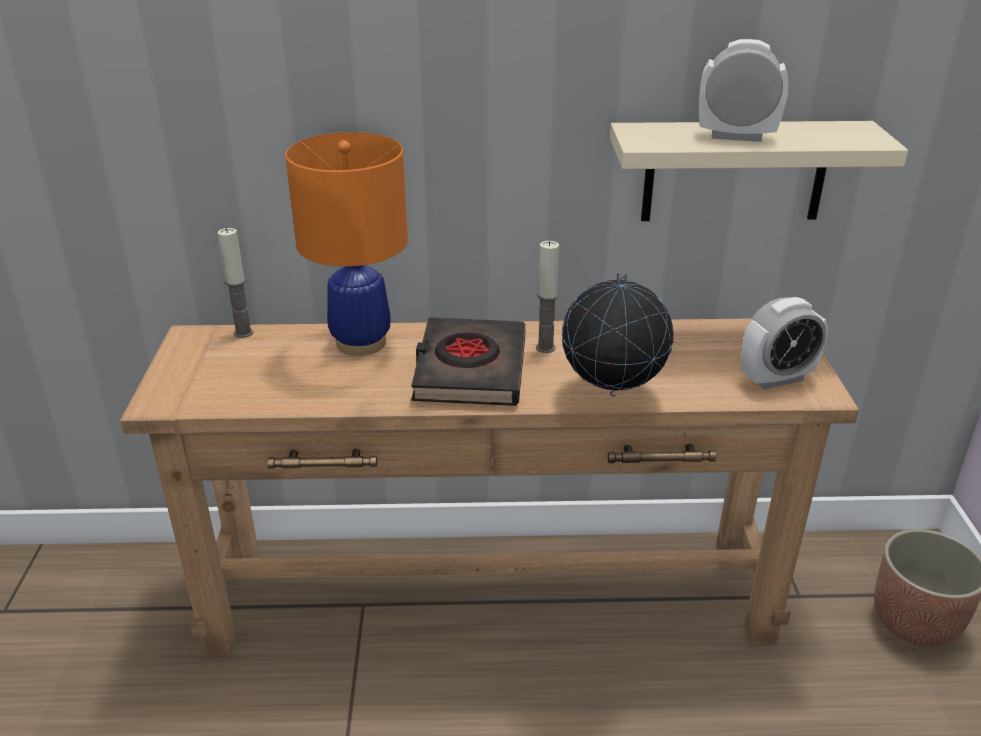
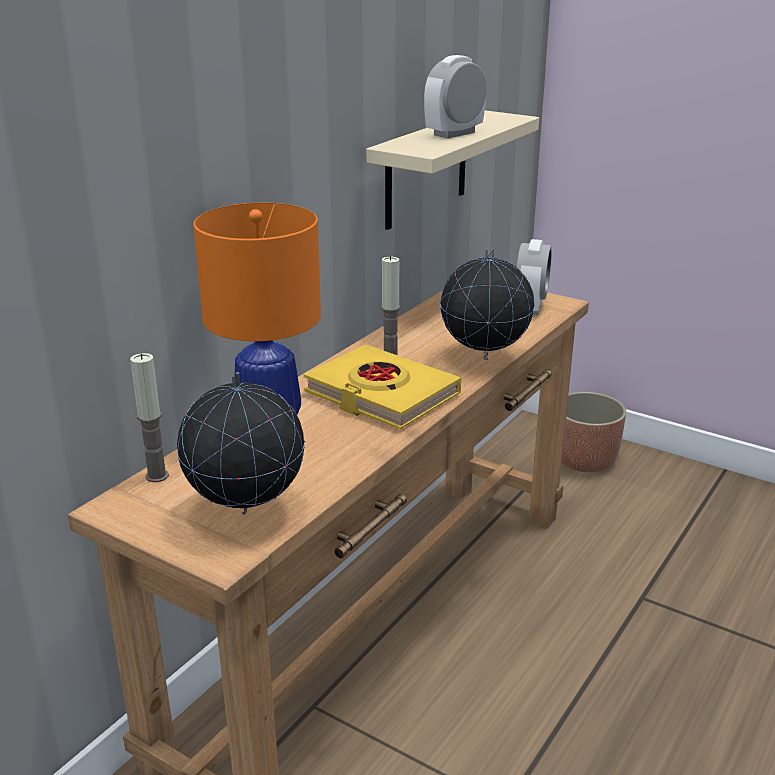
camera: 55 degrees left, 5 degrees down
(224, 386) = (247, 512): none -> globe
(469, 370) = (381, 395): black book -> yellow book

